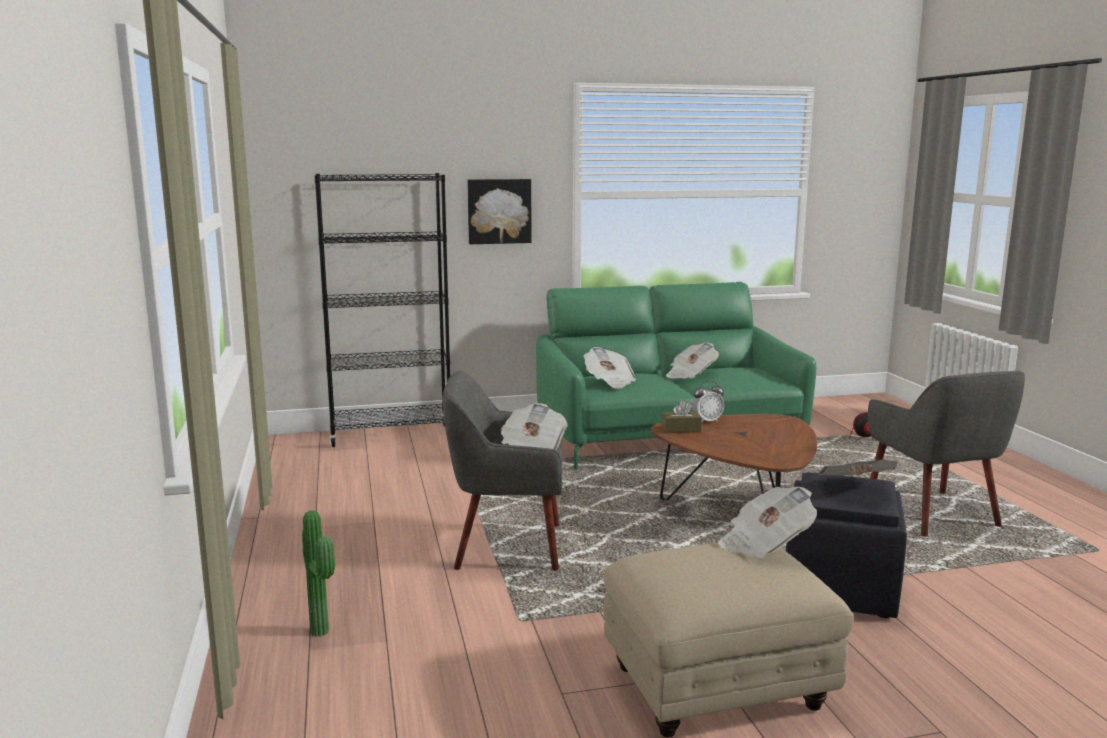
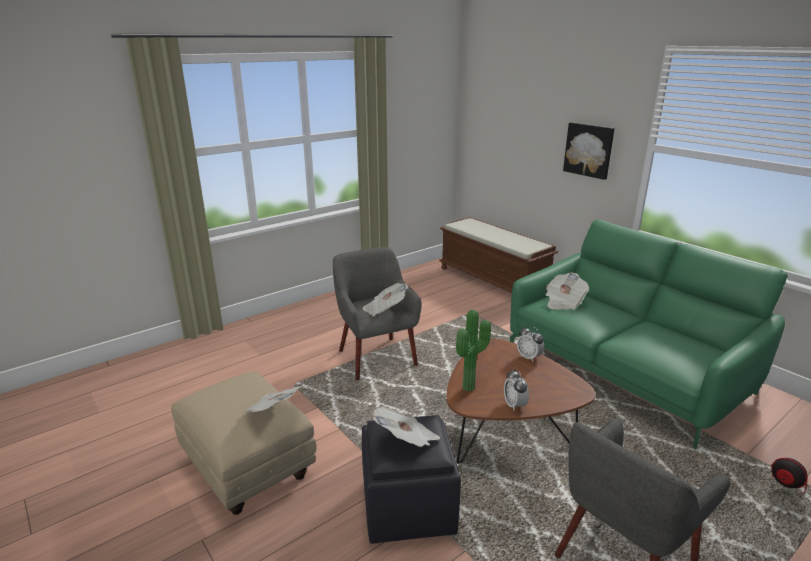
camera: 65 degrees right, 10 degrees up
(323, 630) = (262, 338): potted plant -> potted plant (470, 388)
(391, 436) = (493, 281): black bookcase -> brown bench
(681, 429) = (495, 350): brown tissue box -> none
(690, 375) = (643, 329): newspaper -> none
(795, 444) = (514, 405): none -> alarm clock

